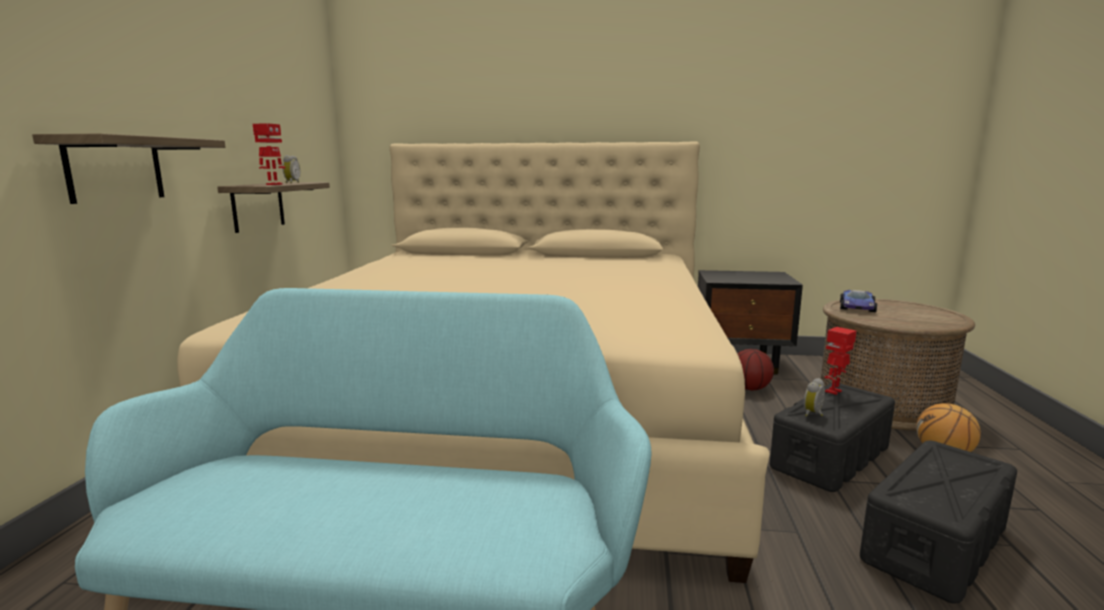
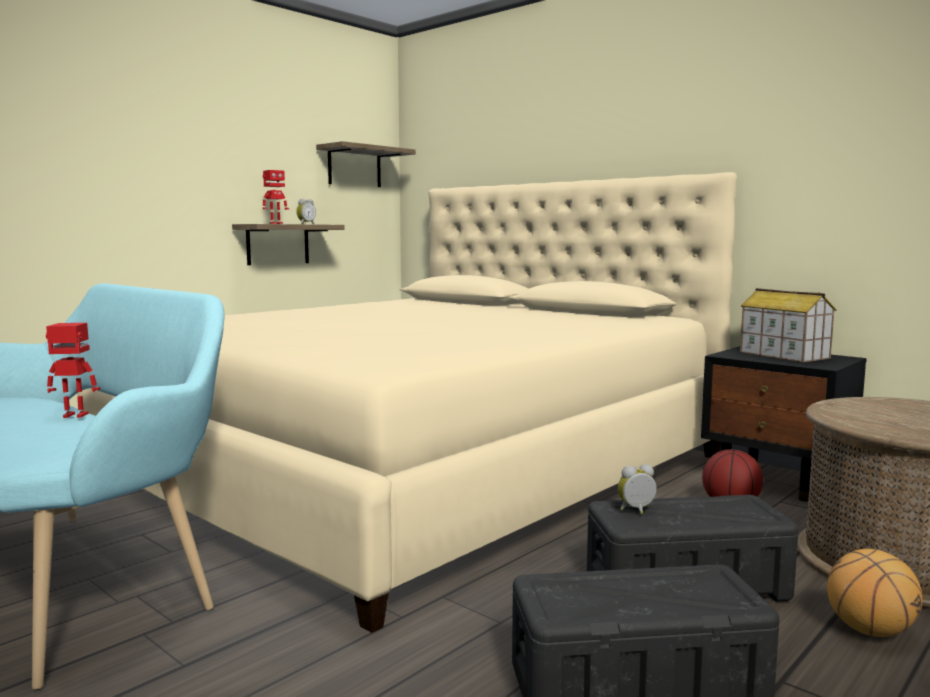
camera: 35 degrees right, 5 degrees down
(115, 169) = (132, 206): shelf -> shelf (354, 167)
(743, 275) = (783, 355): none -> toy house
(834, 391) = (723, 501): toy robot -> toy robot (74, 416)
(857, 307) = (875, 405): toy car -> none

